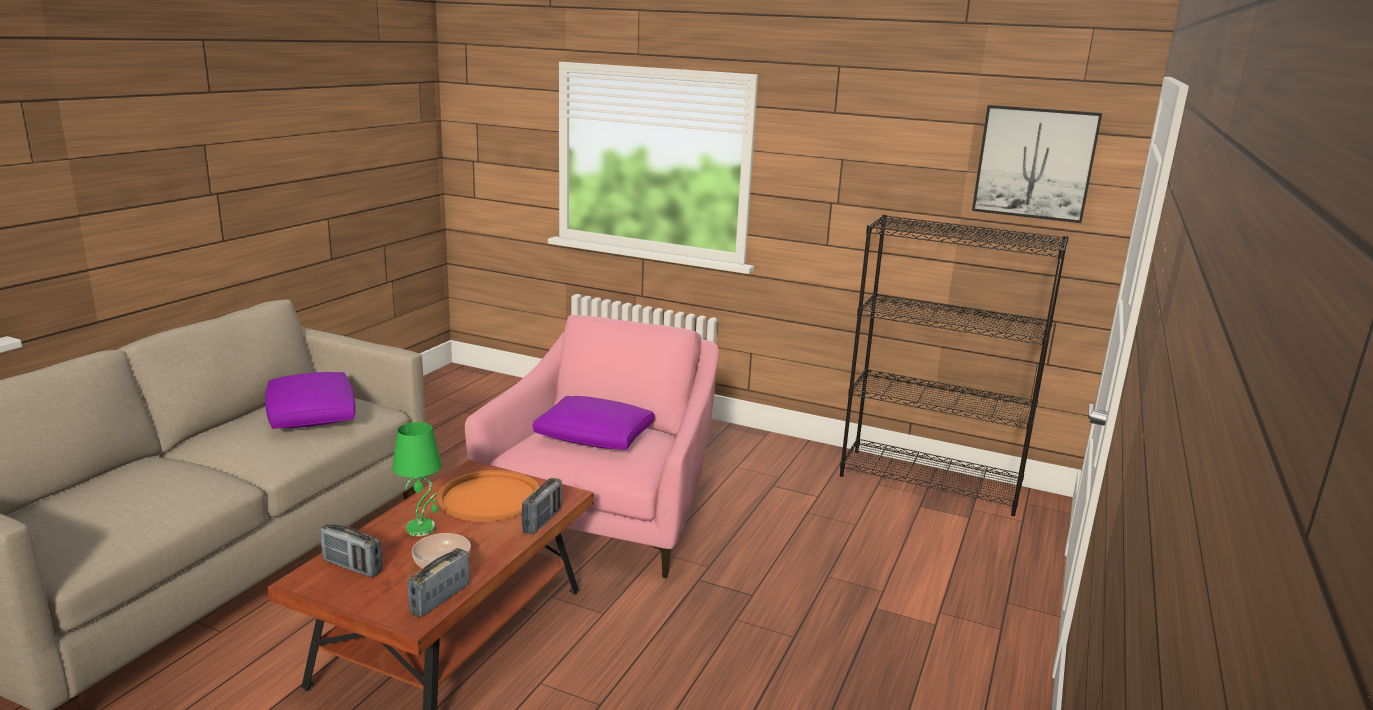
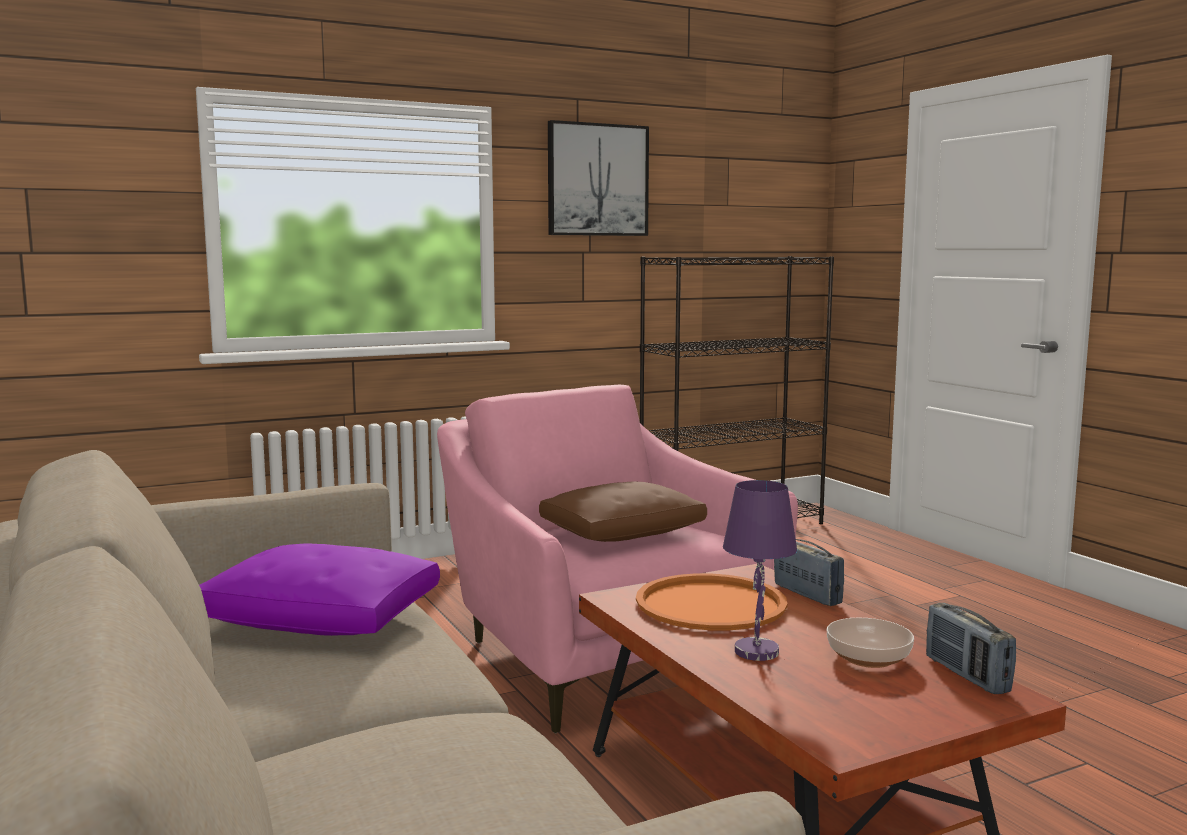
camera: 50 degrees left, 10 degrees down
(352, 567) = (829, 707): radio -> none
(421, 528) = (756, 651): green table lamp -> purple table lamp
(595, 437) = (623, 532): purple pillow -> brown pillow
(1035, 163) = (757, 191): picture -> picture (597, 180)

